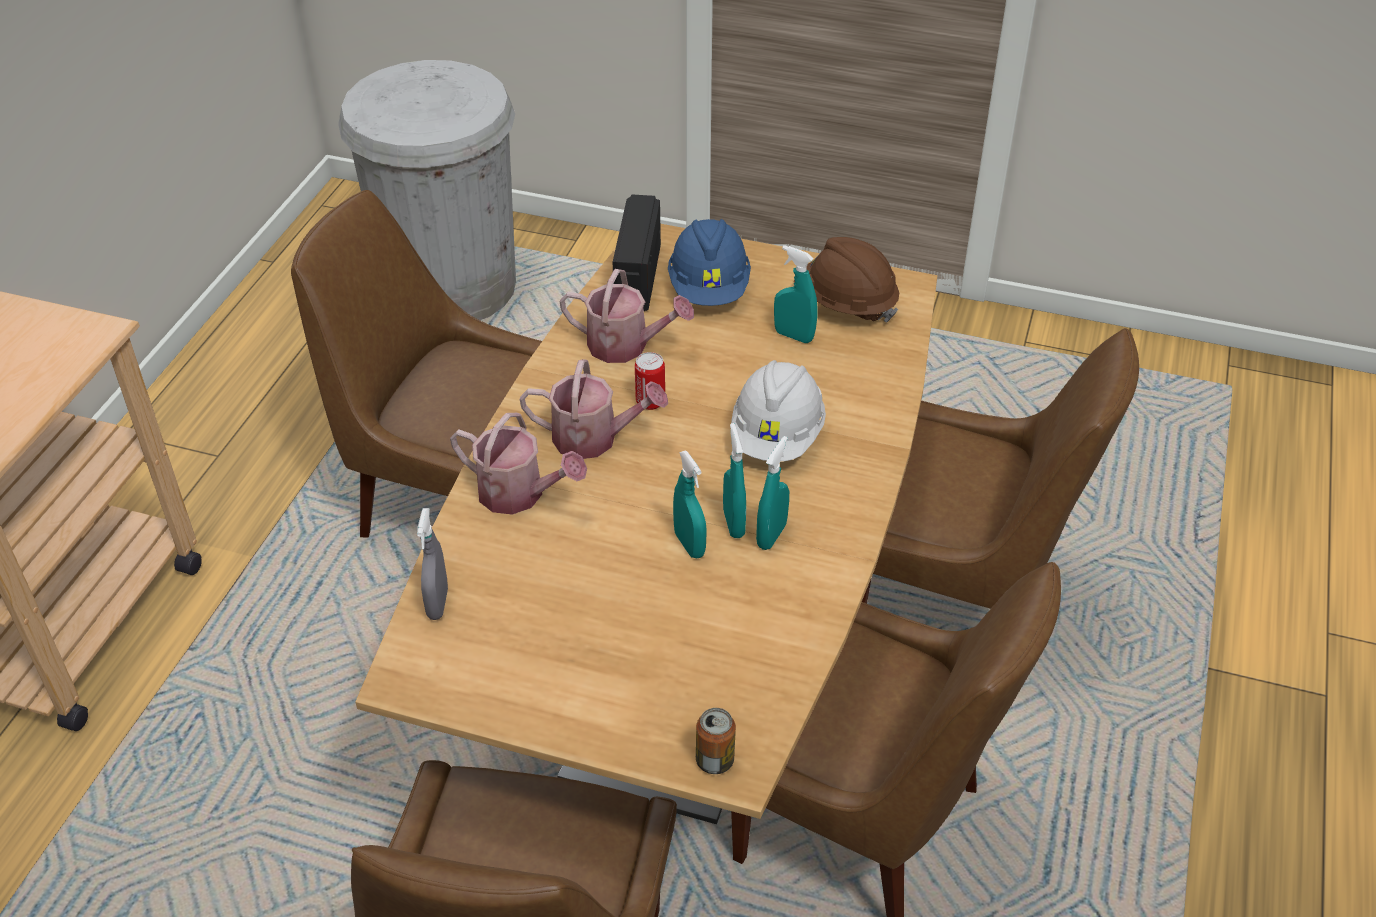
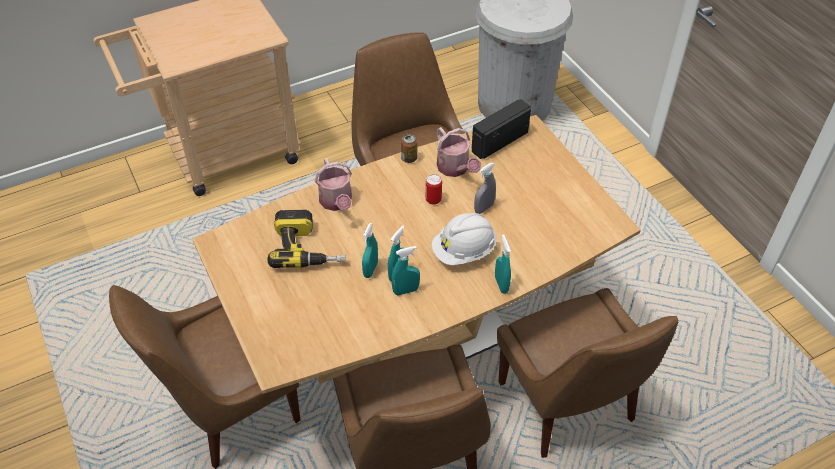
camera: 45 degrees right, 5 degrees up
(437, 604) = (258, 223): grey spray bottle -> grey spray bottle (484, 208)
(561, 580) = (308, 247): none -> power drill
(594, 438) = (392, 199): watering can -> none
(709, 288) = (524, 166): blue hard hat -> none
(715, 760) = (271, 358): can -> can (409, 158)
(793, 336) = (531, 212): turquoise spray bottle -> turquoise spray bottle (501, 284)
(845, 304) = (575, 213): brown hard hat -> none

